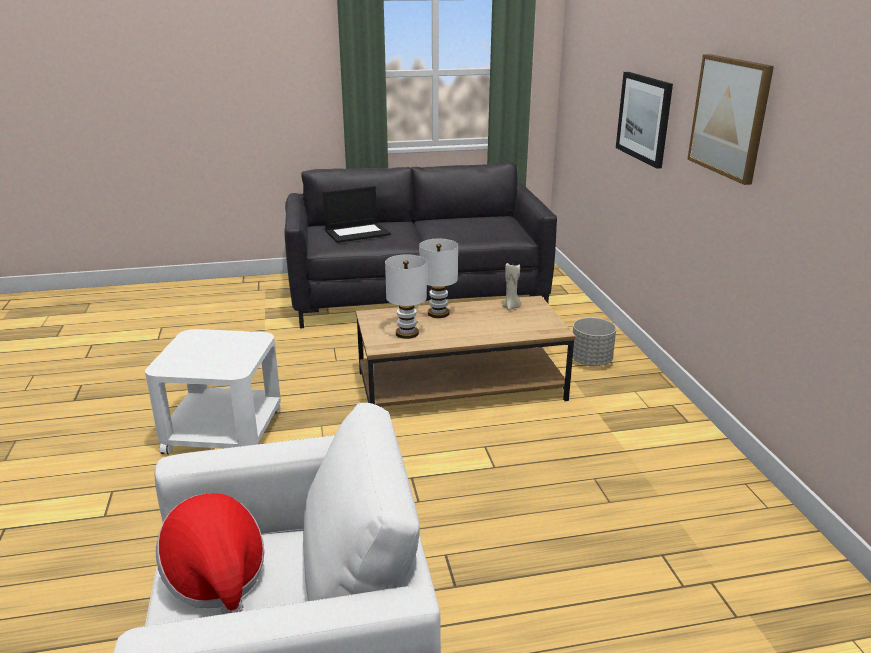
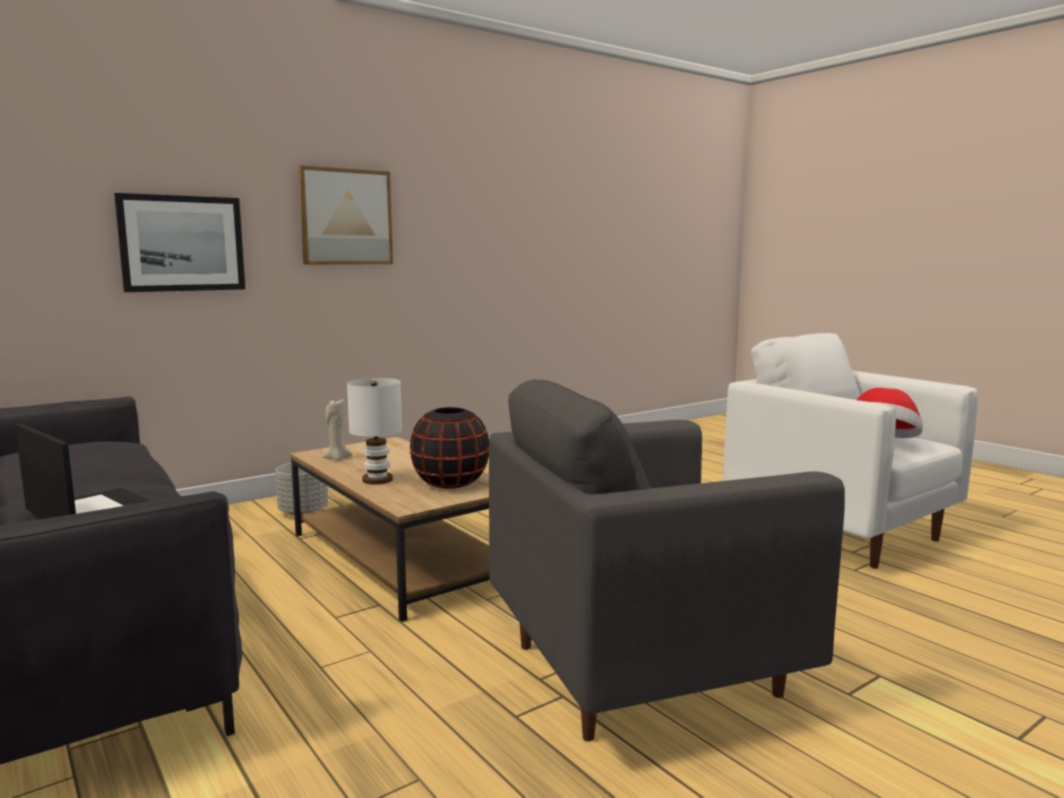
camera: 115 degrees left, 15 degrees down
(223, 430) = (641, 670): white side table -> grey armchair
(406, 333) = (451, 483): white table lamp -> black vase

